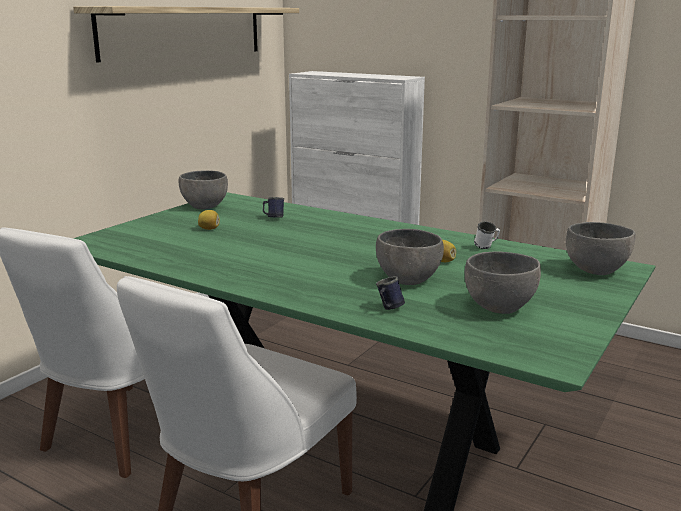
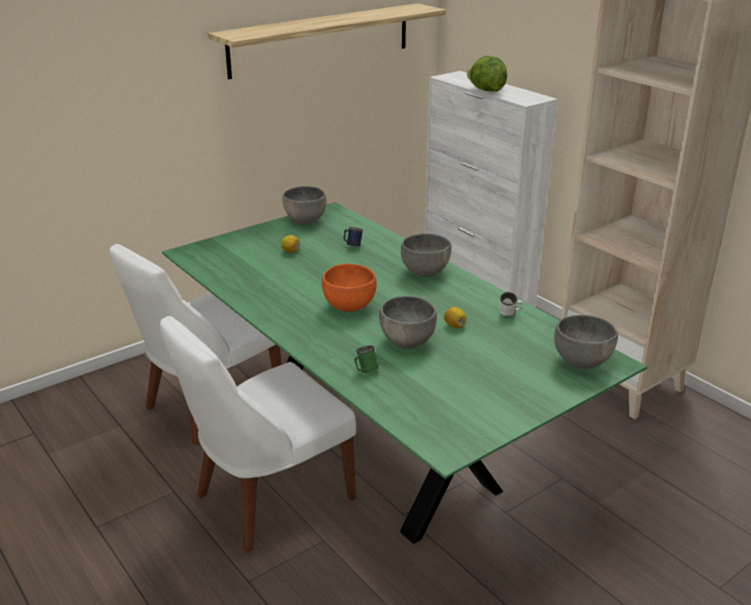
camera: 20 degrees right, 10 degrees up
(315, 261) = (348, 307): none -> orange bowl
(354, 76) = (485, 90): none -> lettuce
(388, 309) = (365, 371): blue mug -> green mug
(499, 307) = (455, 387): grey bowl -> grey bowl (425, 272)

